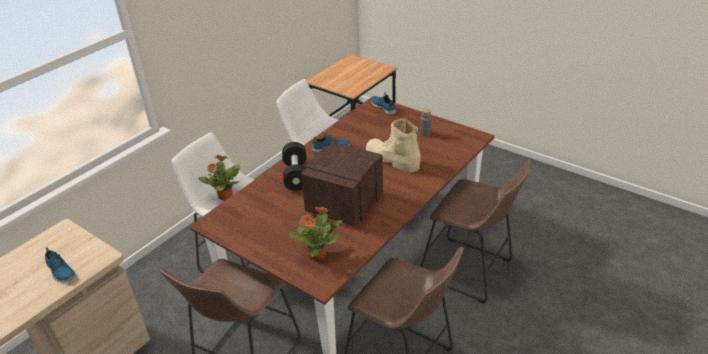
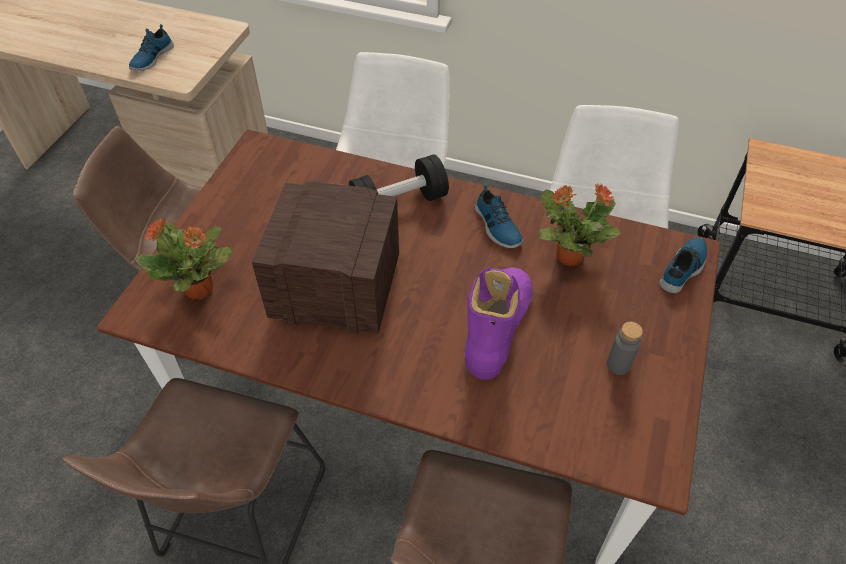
camera: 70 degrees right, 15 degrees up
(225, 197) = (389, 156): potted plant -> potted plant (568, 256)
(392, 160) = (497, 327): beige boot -> purple boot

